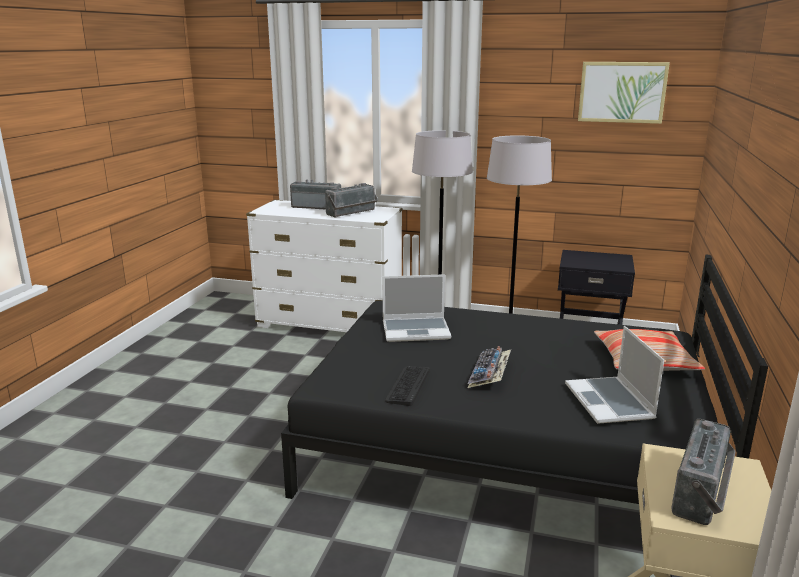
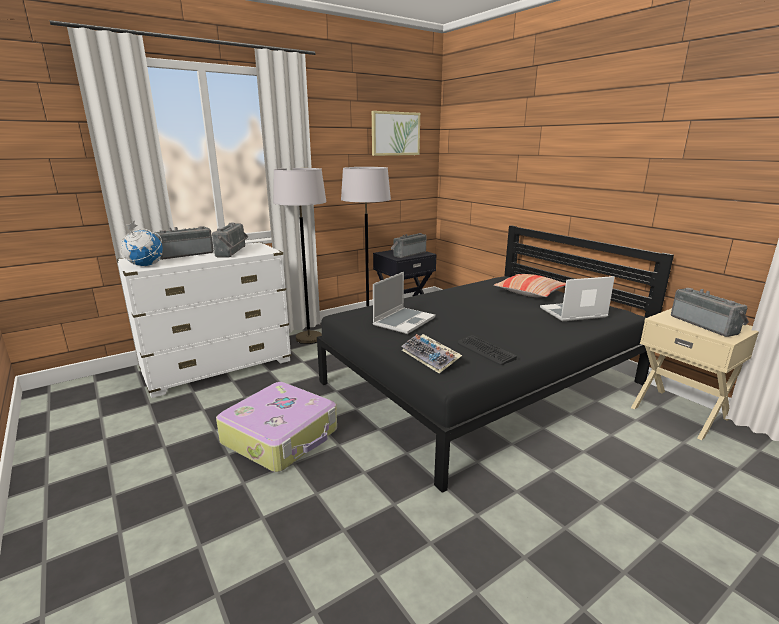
camera: 50 degrees left, 0 degrees up
(271, 210) = (145, 265): none -> globe
(274, 395) = (281, 436): none -> suitcase
(490, 374) = (501, 325): keyboard -> keyboard (431, 358)
(597, 262) = (408, 254): none -> radio
(610, 402) = (572, 313): laptop -> laptop turned 135 degrees clockwise

